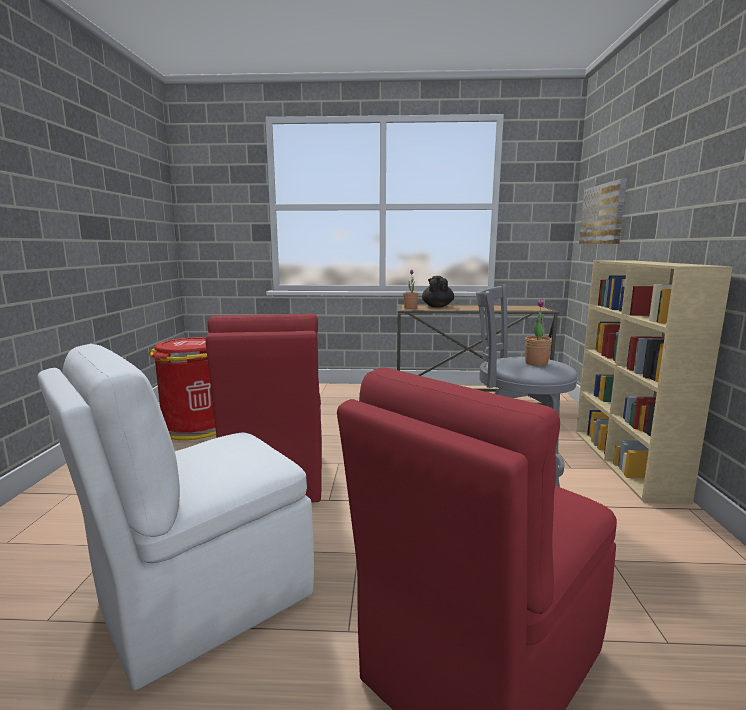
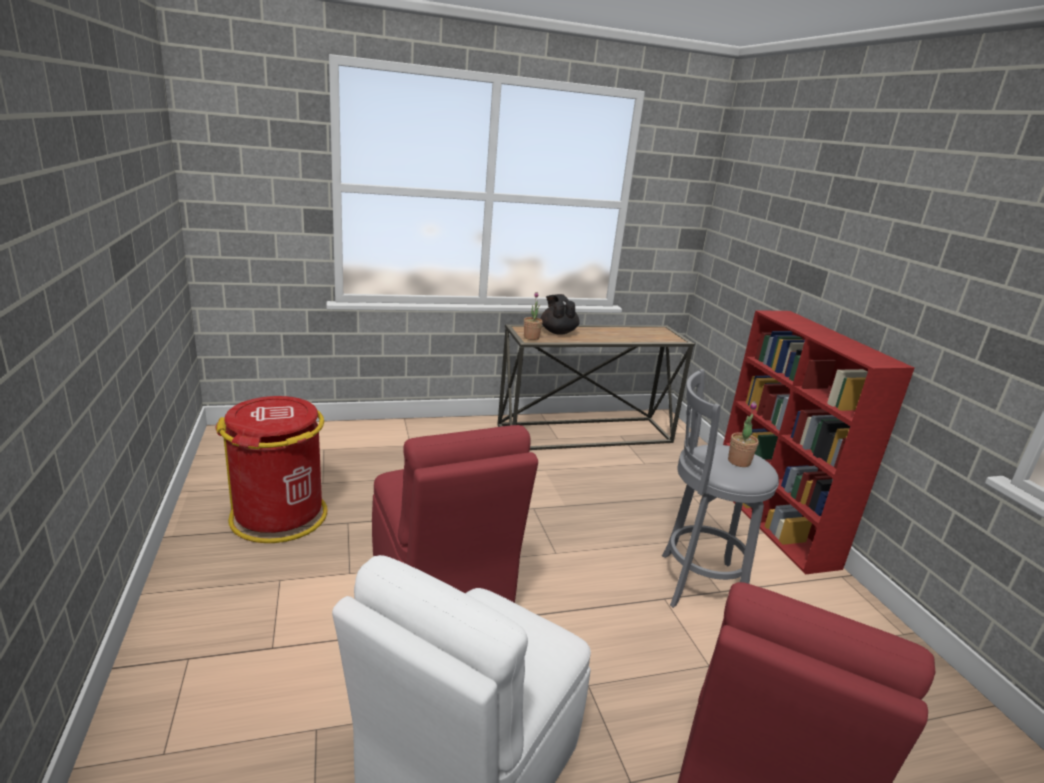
camera: 20 degrees left, 10 degrees up
(603, 214) = (752, 240): picture -> none
(626, 463) = (773, 523): beige bookcase -> red bookcase

